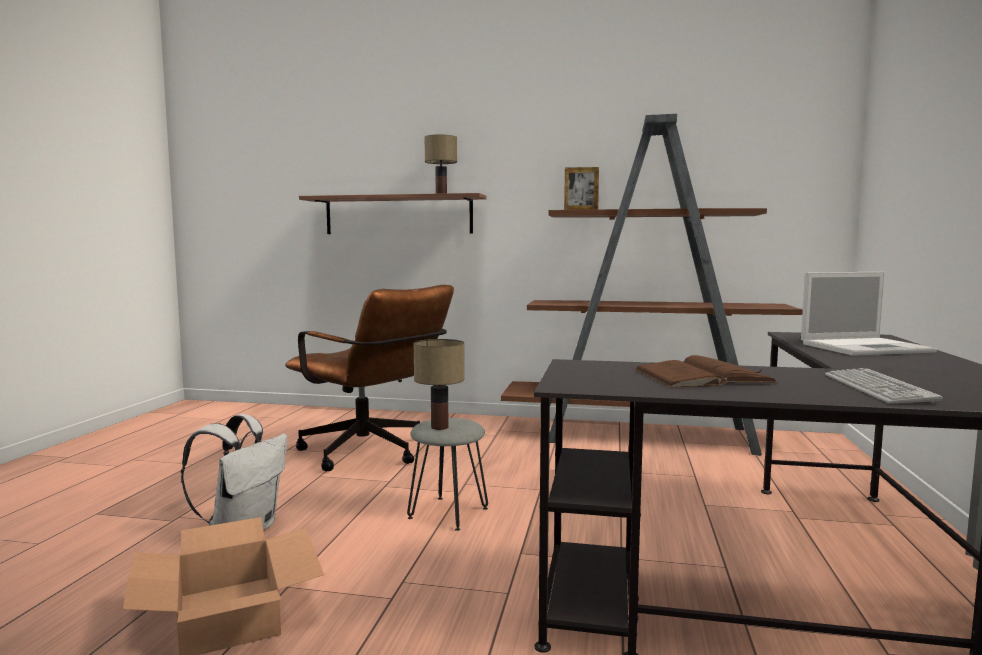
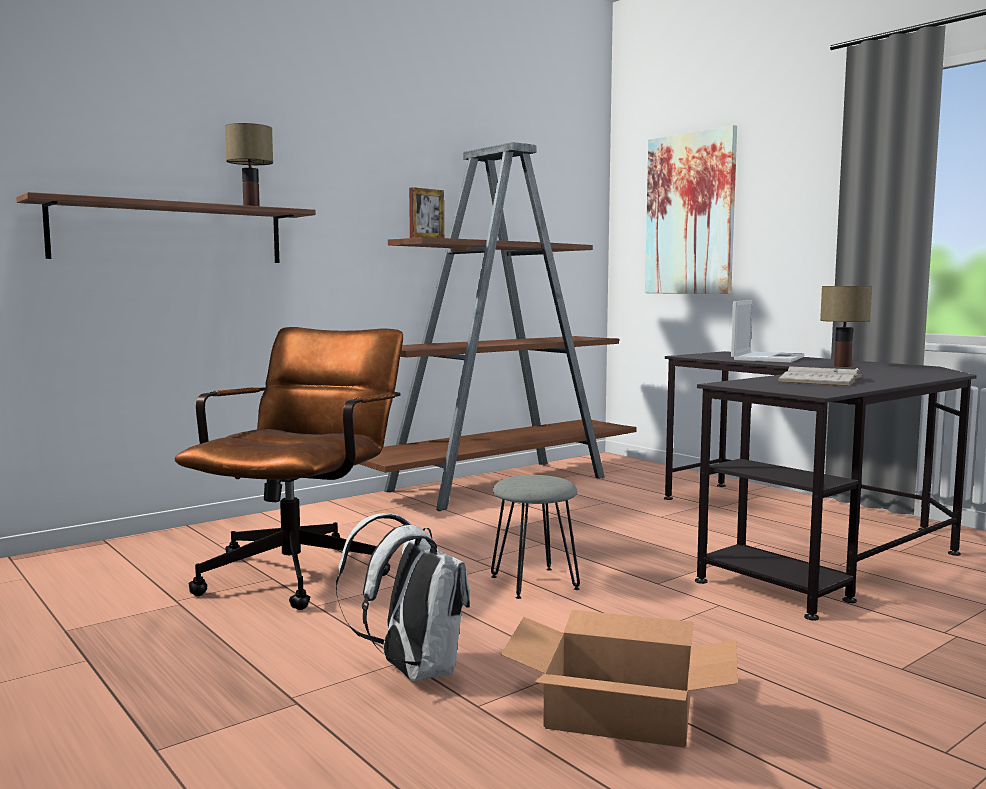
camera: 50 degrees left, 0 degrees up
(372, 454) = (302, 570): brown office chair -> brown office chair turned 60 degrees counterclockwise
(439, 427) = (540, 484): table lamp -> table lamp (841, 366)
(702, 376) = (820, 379): brown book -> white book
(877, 388) = (896, 373): keyboard -> none
(910, 164) = (690, 214): none -> picture

